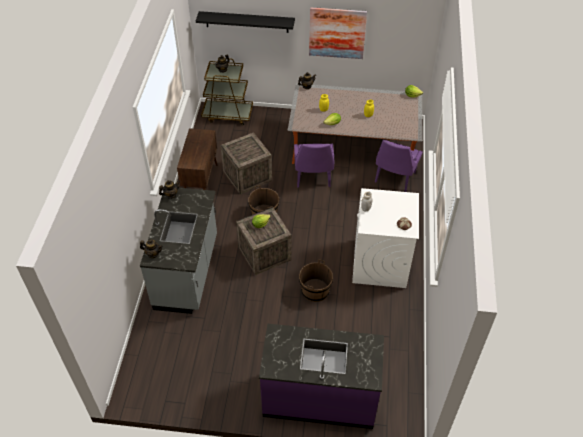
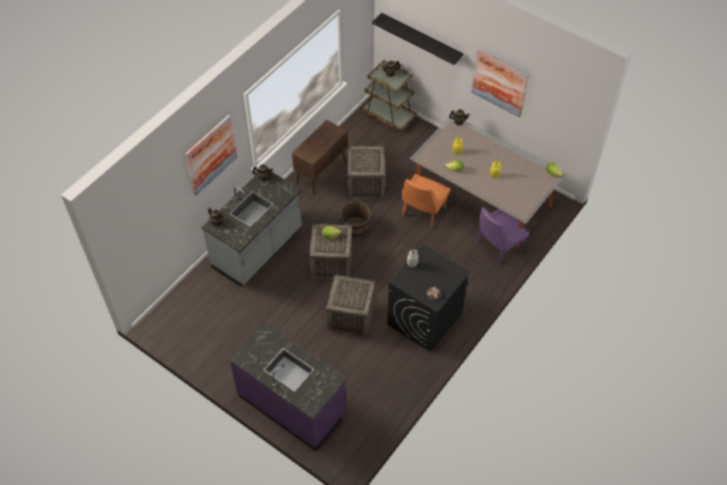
camera: 30 degrees right, 5 degrees up
(124, 182) = (211, 154): none -> picture
(313, 178) = (422, 212): purple chair -> orange chair
(315, 290) = (351, 316): brown bucket -> crate
(380, 263) = (424, 319): white washing machine -> black washing machine

